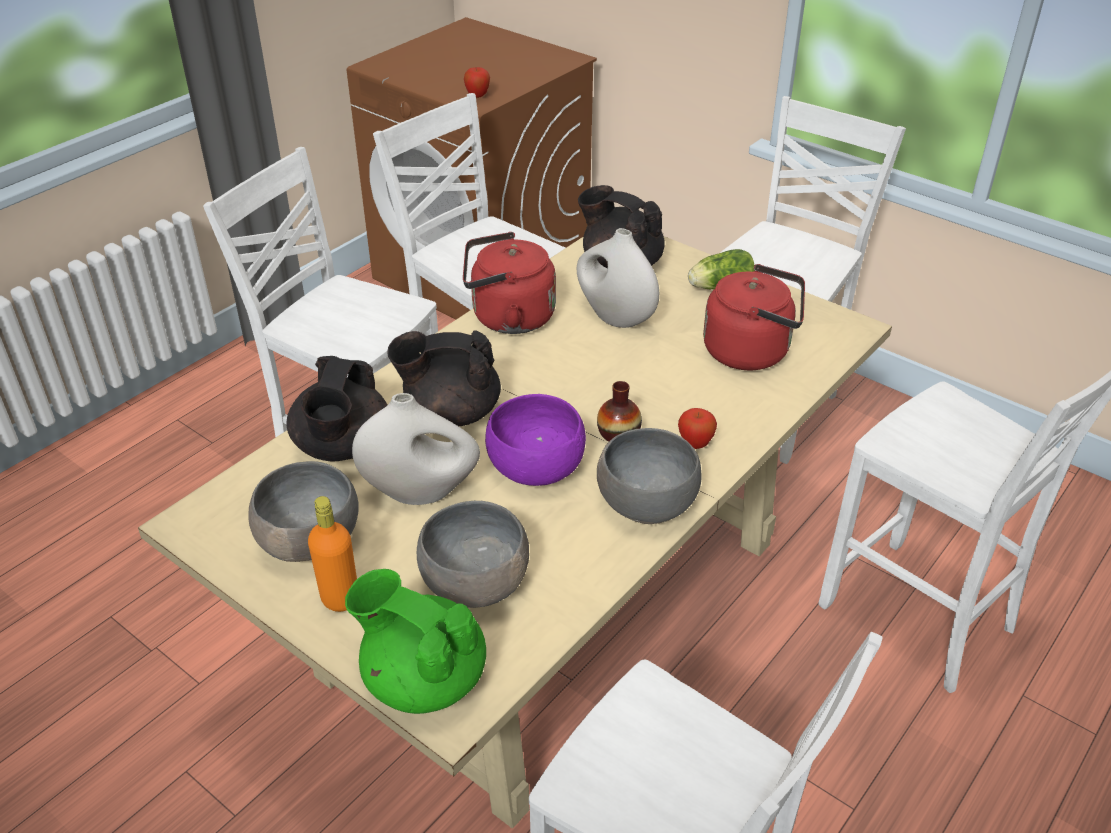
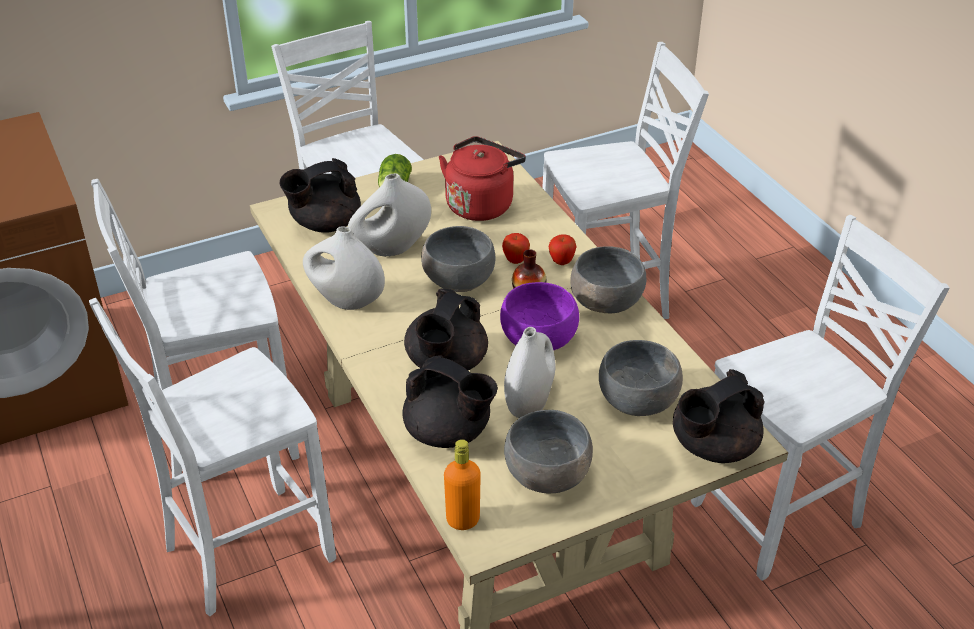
camera: 65 degrees left, 0 degrees up
(340, 598) = (618, 471): orange bottle -> orange bottle (463, 520)
(423, 678) = (712, 447): green teapot -> black teapot
(477, 96) = (34, 194): apple -> apple (515, 260)
(507, 318) = (346, 301): red kettle -> white vase
(598, 377) = (458, 280): none -> grey bowl

